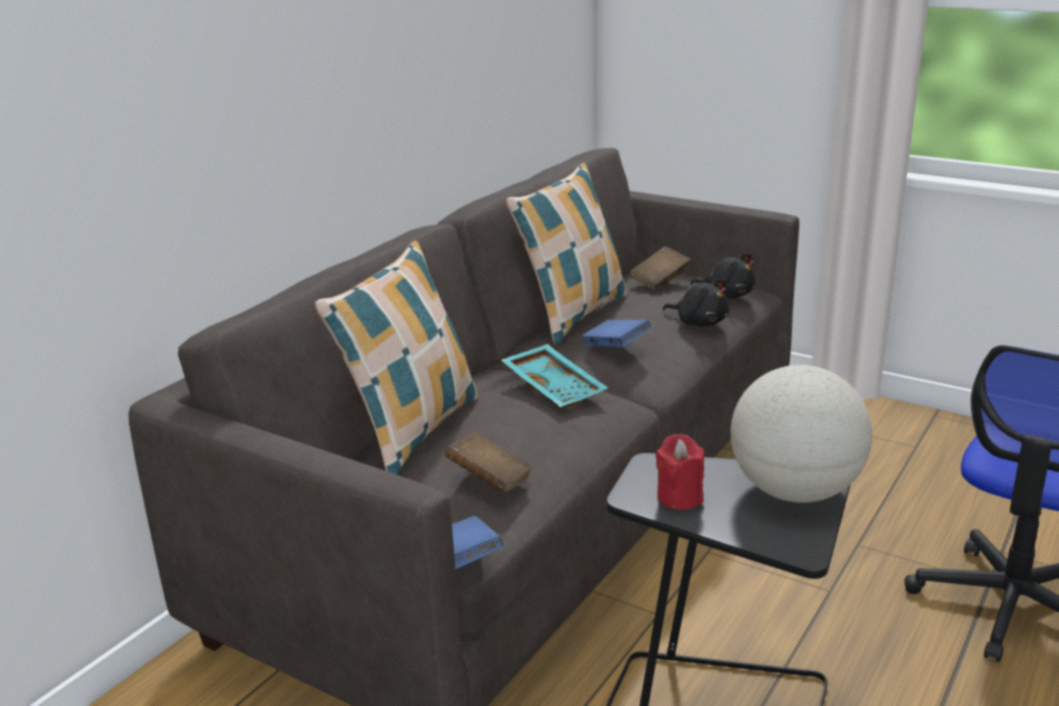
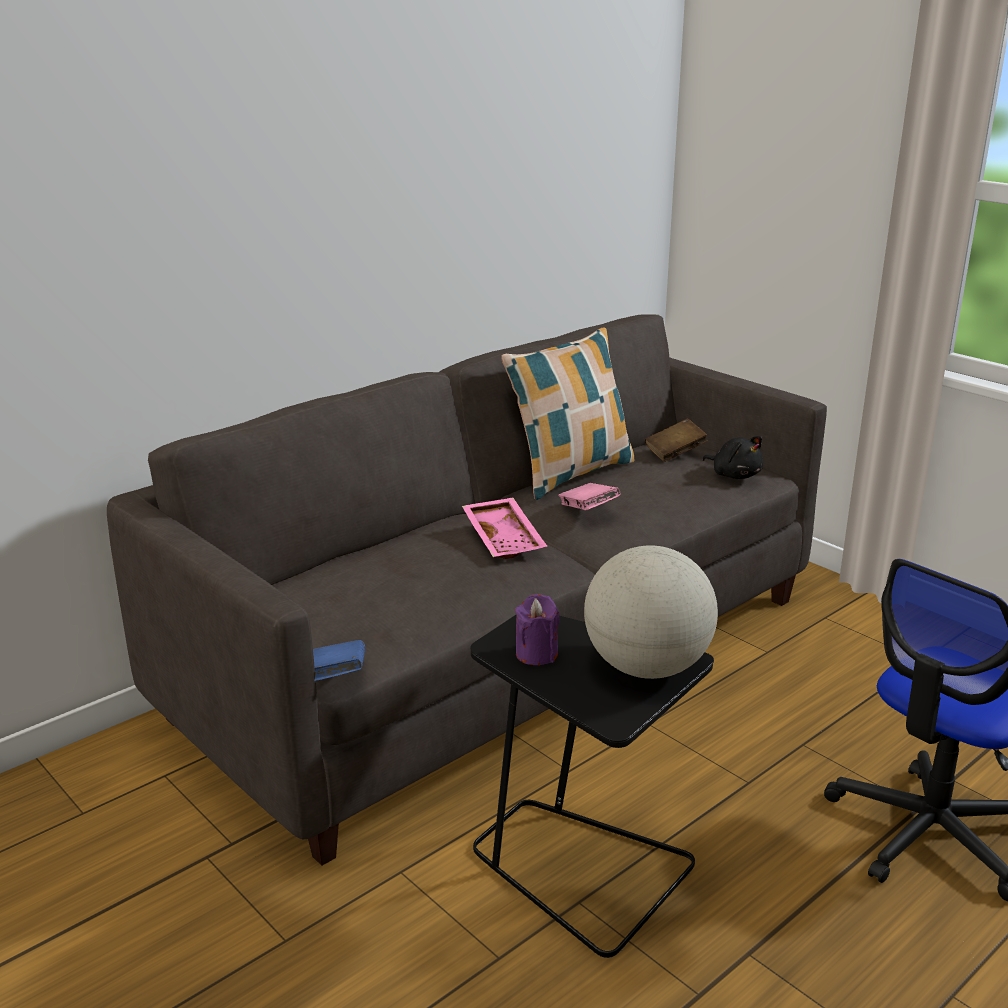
camera: 15 degrees right, 0 degrees up
(412, 431) = (358, 558): pillow -> none
(489, 480) = (396, 612): brown book -> none
(555, 387) = (505, 539): turquoise tray -> pink tray
(615, 347) = (588, 510): blue book -> pink book
(679, 497) = (536, 654): red candle -> purple candle
(699, 322) = (687, 498): black plush toy -> none

